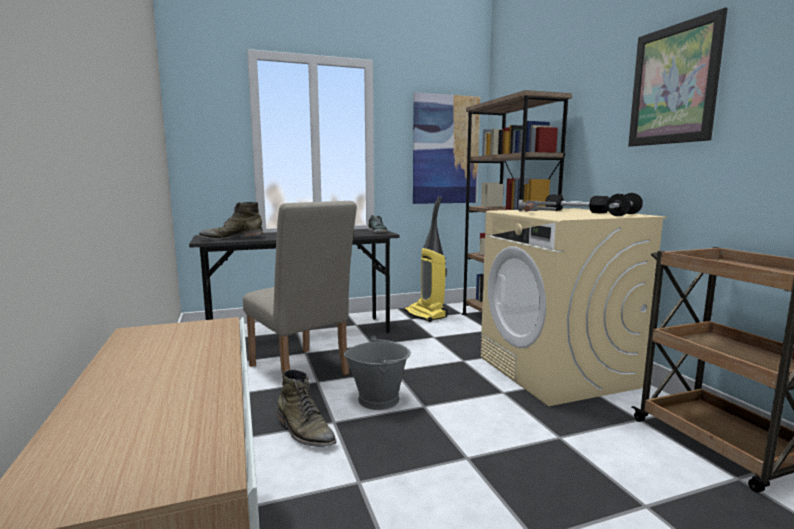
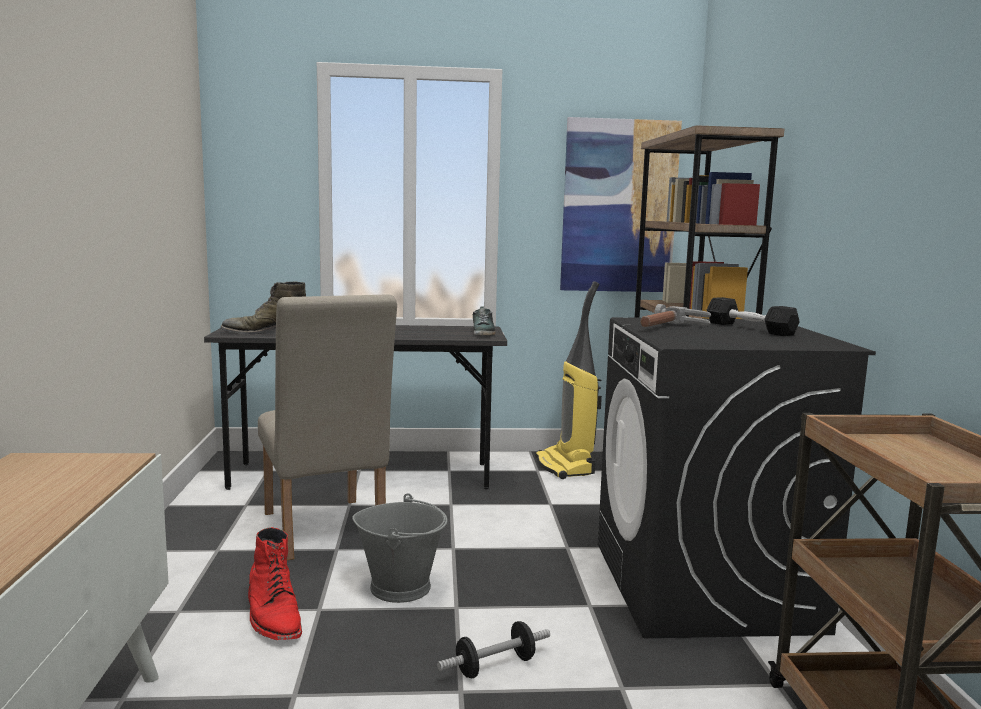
camera: 15 degrees right, 0 degrees up
(305, 431) = (273, 616): green boot -> red boot
(557, 372) = (704, 586): beige washing machine -> black washing machine
(623, 215) = (805, 343): dumbbell -> dumbbell (495, 666)
(673, 85) = (899, 130): picture -> none

